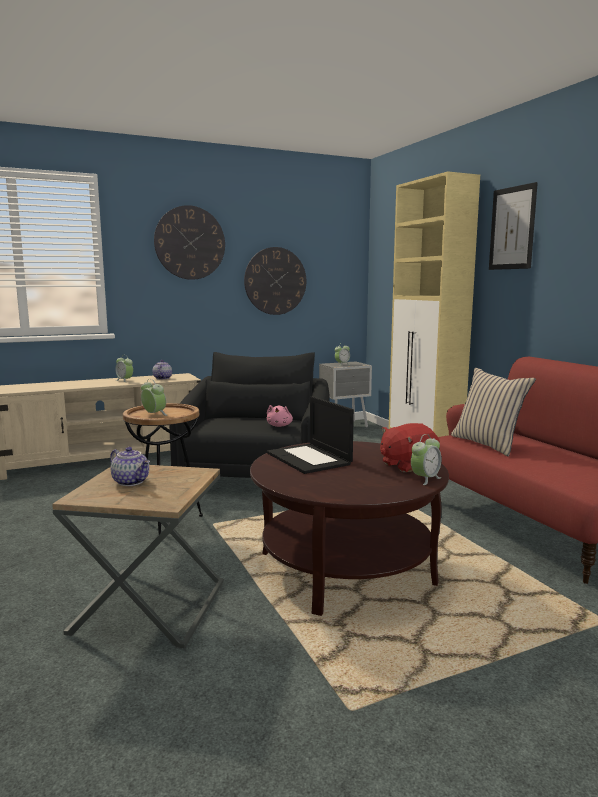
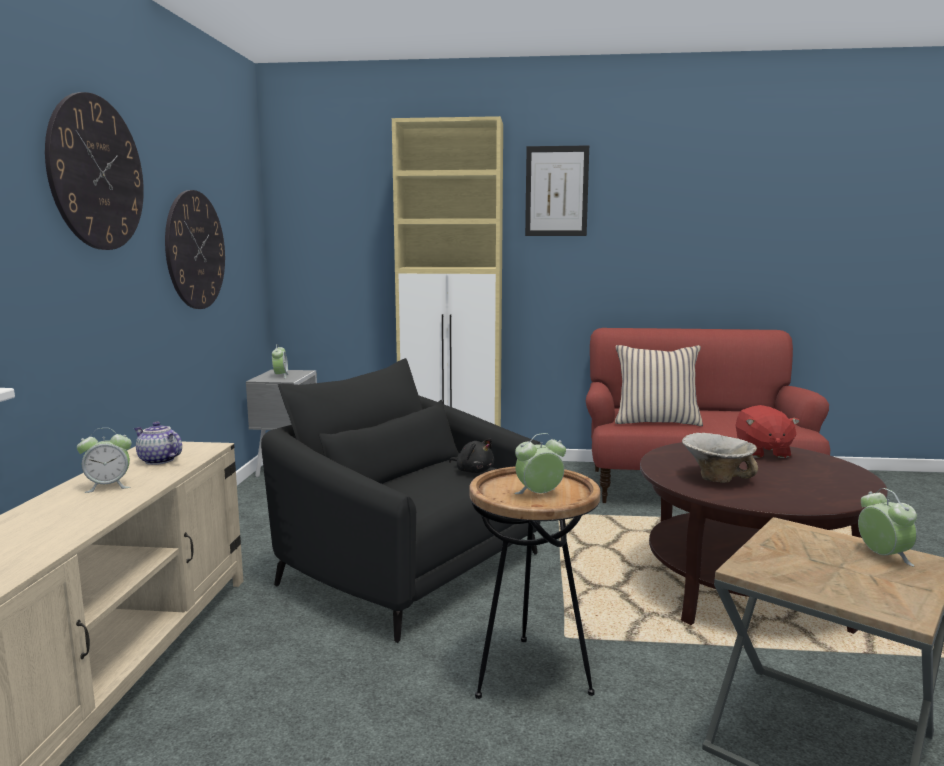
camera: 60 degrees left, 0 degrees up
(132, 482) = (827, 570): teapot -> none
(279, 426) = (473, 471): pink plush toy -> black plush toy
(310, 459) = (716, 478): laptop -> bowl
(425, 479) = (811, 456): alarm clock -> alarm clock (883, 557)

